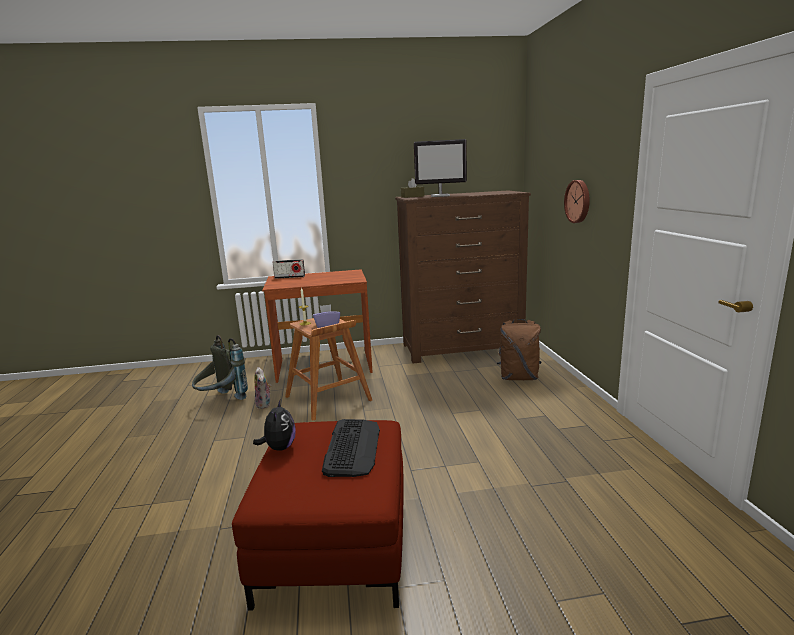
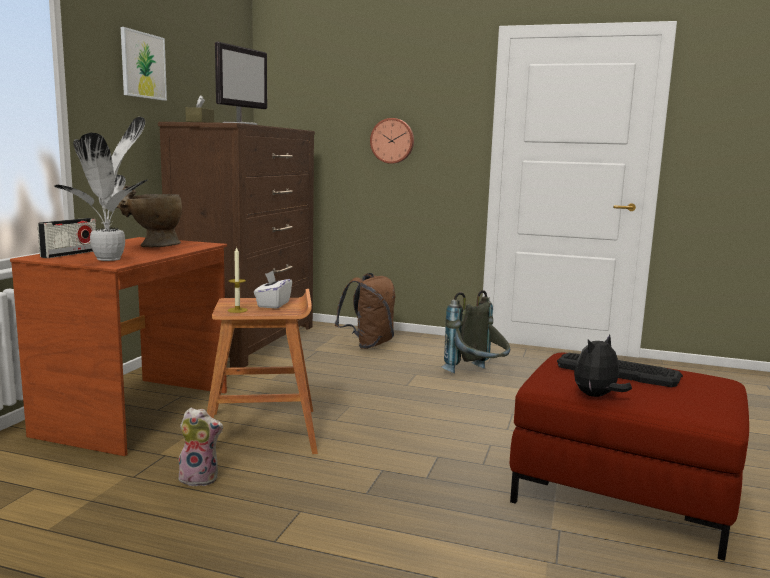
camera: 65 degrees left, 5 degrees down
(221, 401) = (109, 515): grey backpack -> grey backpack (477, 376)
(279, 448) = (597, 396): plush toy -> plush toy turned 60 degrees counterclockwise
(285, 283) = (111, 259): none -> potted plant
(327, 325) = (273, 304): purple tissue box -> white tissue box
(332, 277) = (153, 246): none -> beige vase
(388, 162) = (143, 65): none -> picture

